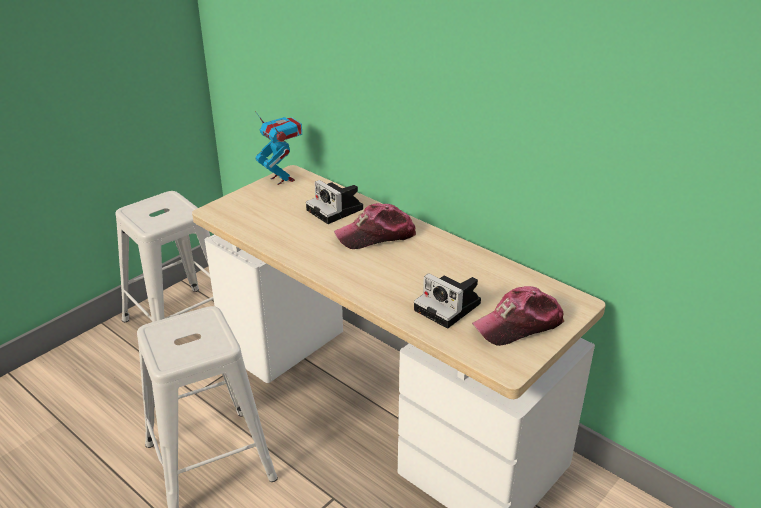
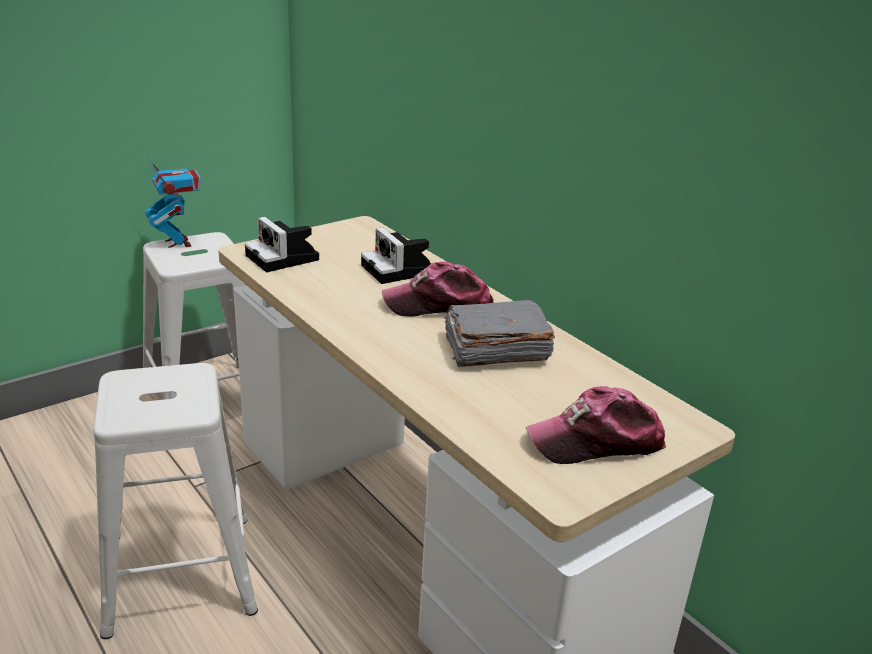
camera: 10 degrees right, 5 degrees down
(282, 179) = (346, 228): toy robot -> toy robot (178, 242)
(428, 266) = (494, 350): none -> grey book
(450, 307) = (505, 404): camera -> camera (284, 258)

